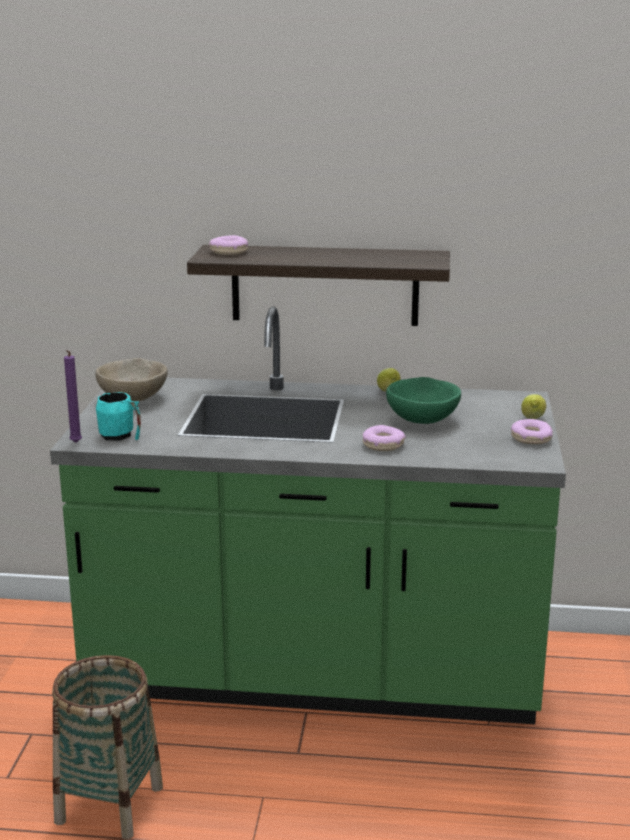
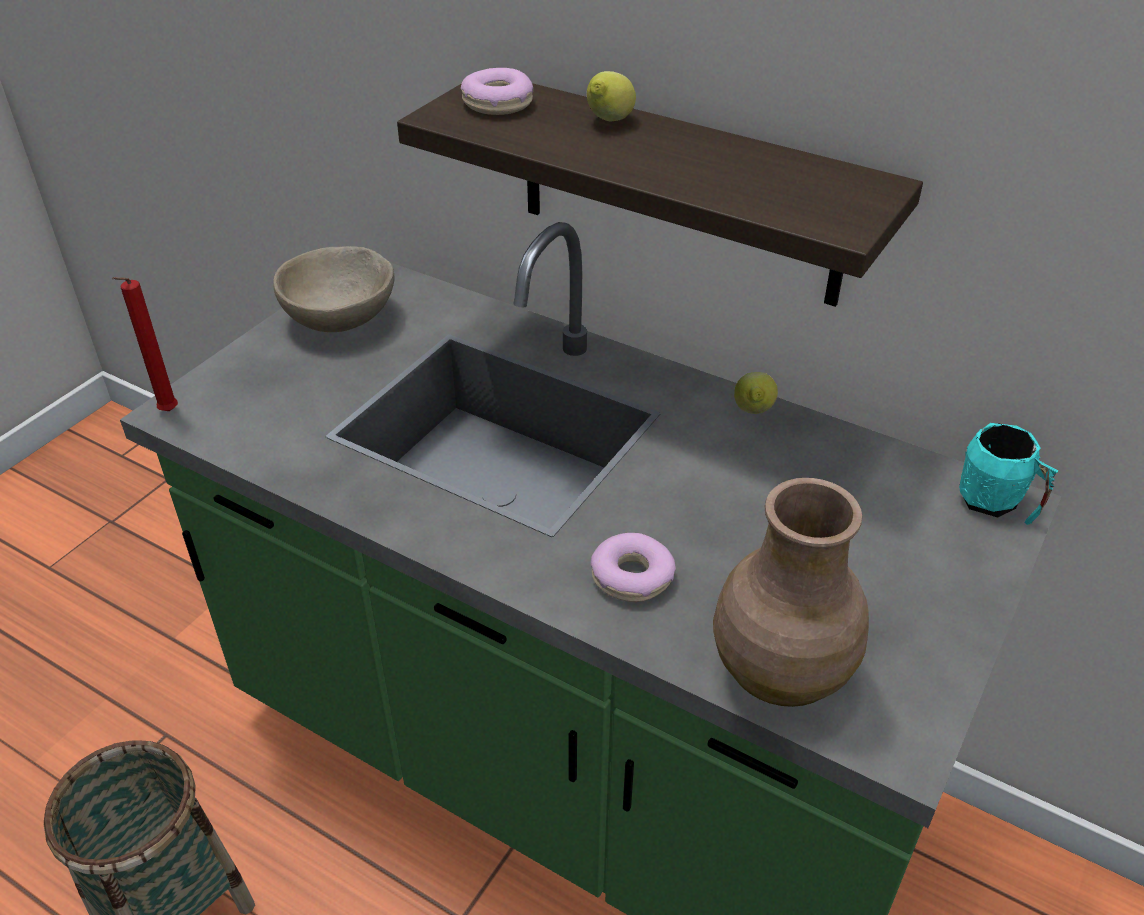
camera: 25 degrees right, 20 degrees up
(75, 443) = (166, 413): purple candle -> red candle
(121, 436) = (242, 414): turquoise mug -> turquoise mug (997, 504)
(423, 420) = (757, 519): green bowl -> none
(473, 455) = (778, 672): none -> brown vase
(531, 439) = (933, 652): donut -> none
(532, 419) = (975, 584): lemon -> lemon (608, 122)

